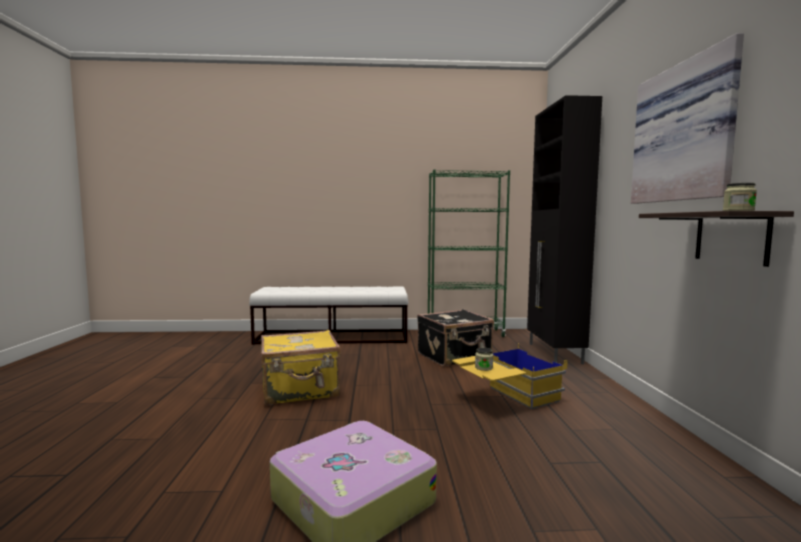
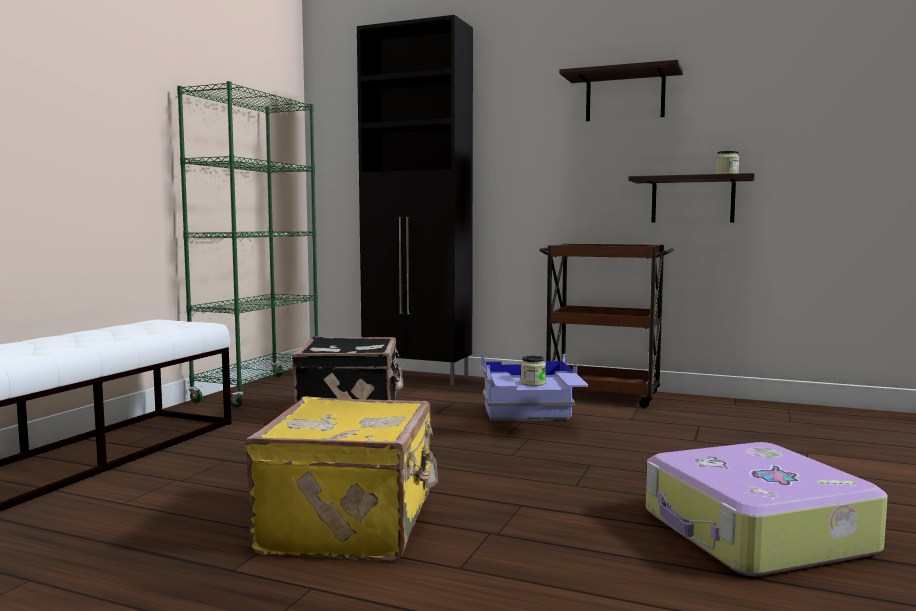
camera: 65 degrees left, 0 degrees up
(506, 398) = (531, 422): yellow storage box -> blue storage box
(624, 411) = (603, 396): none -> brown cart
(685, 133) = (625, 97): picture -> shelf

